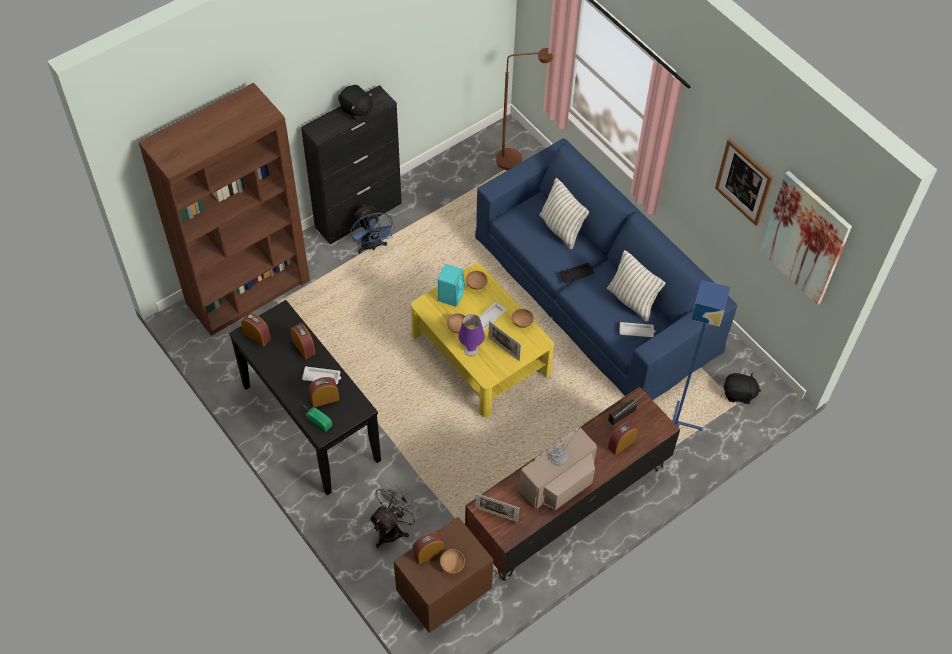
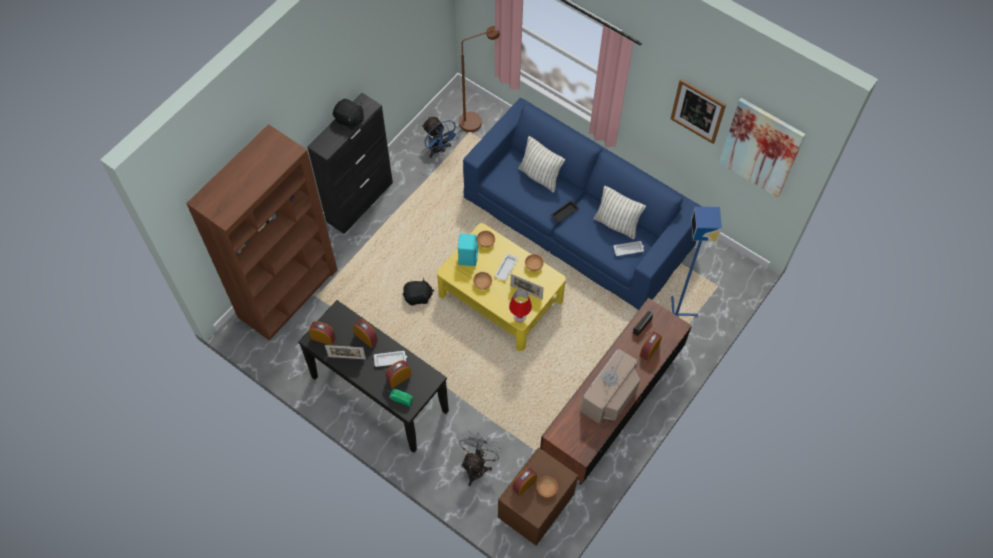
camera: 15 degrees left, 5 degrees up
(372, 247) = (380, 227): blue fan -> blue fan (439, 150)
(471, 350) = (499, 300): purple table lamp -> none
(488, 373) = (520, 316): none -> red table lamp
(496, 515) = (569, 437): picture frame -> picture frame (347, 357)
(739, 394) = (717, 278): black plush toy -> black plush toy (418, 297)

